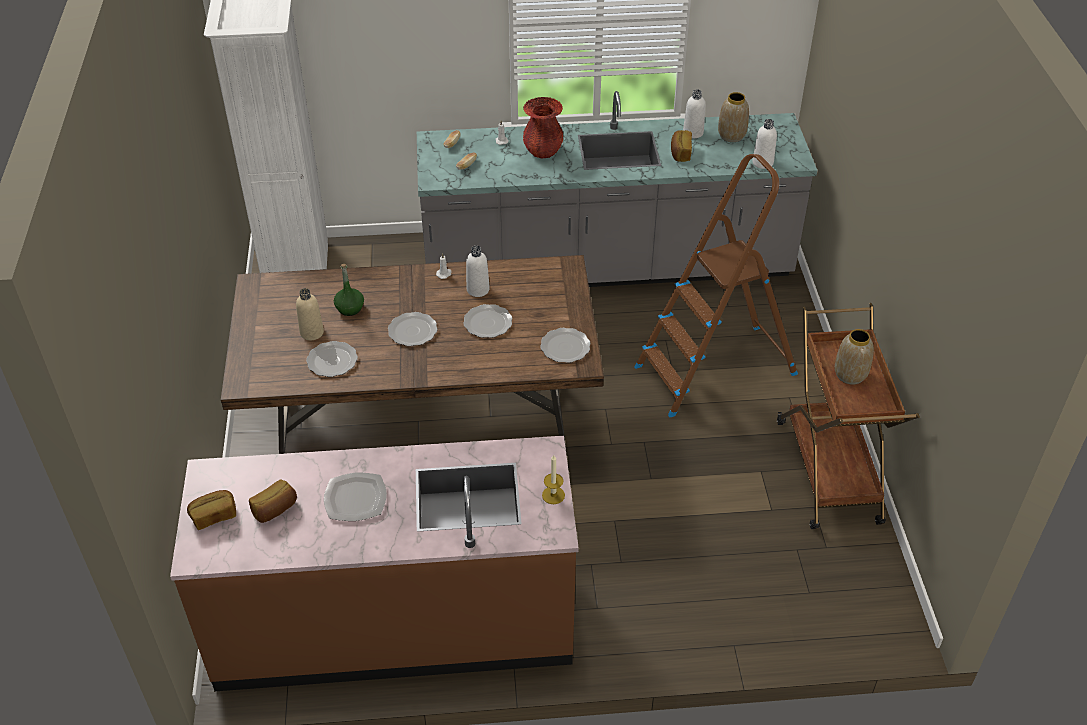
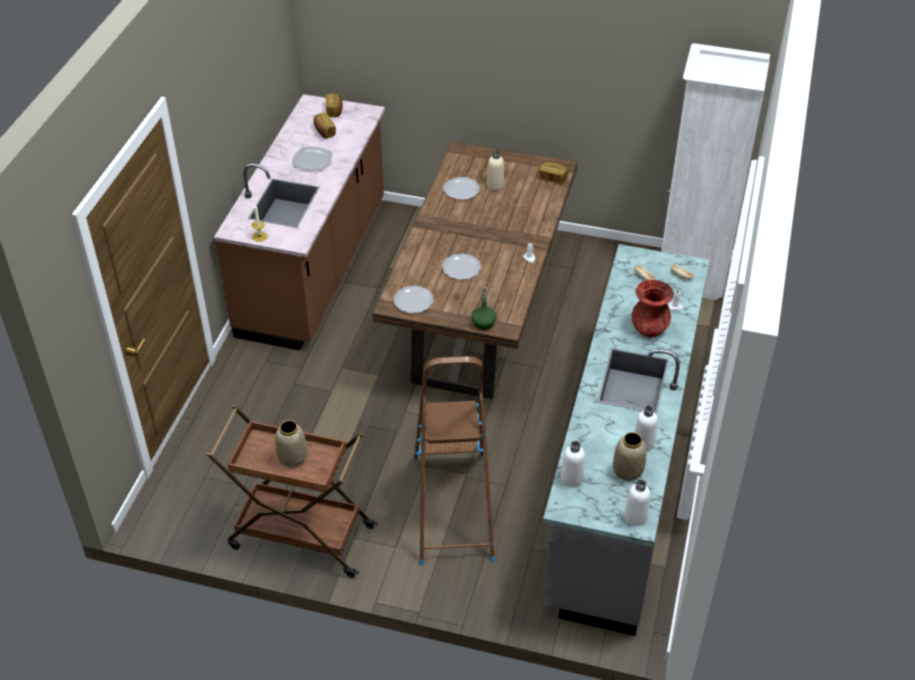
camera: 110 degrees right, 0 degrees up
(349, 308) = (512, 205): green bottle -> green bottle (483, 323)
(412, 330) = (473, 230): plate -> none
(478, 289) = (502, 271): white bottle -> white bottle (635, 517)
(680, 153) = (611, 421): bread -> bread (553, 178)

